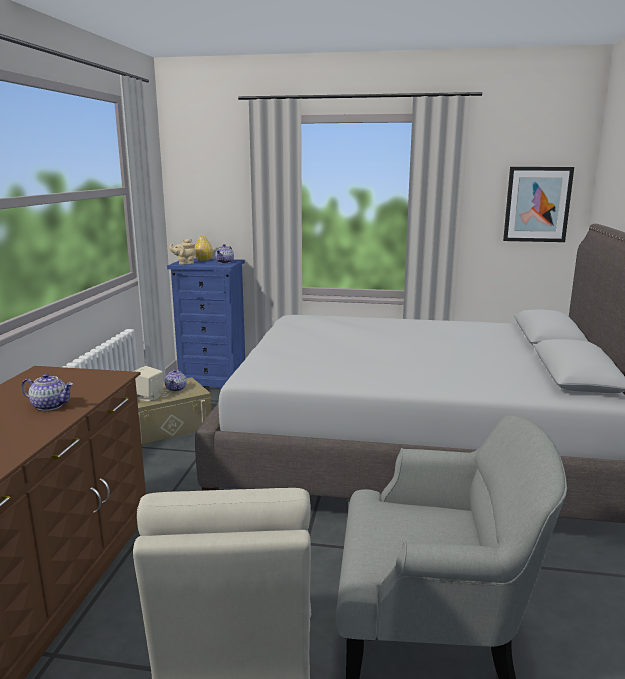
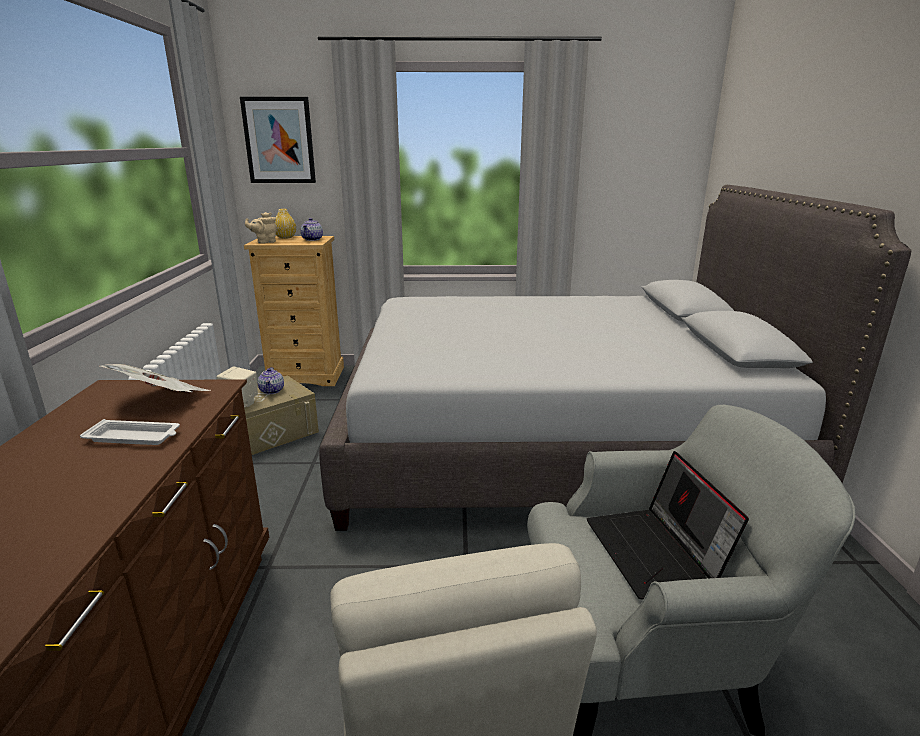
camera: 10 degrees left, 5 degrees up
(50, 406) = (134, 437): teapot -> white tray
(75, 382) = (162, 400): none -> newspaper
(213, 380) = (306, 376): blue dresser -> beige dresser
(437, 533) = (656, 553): none -> laptop
(537, 204) = (655, 166): picture -> picture (279, 140)

